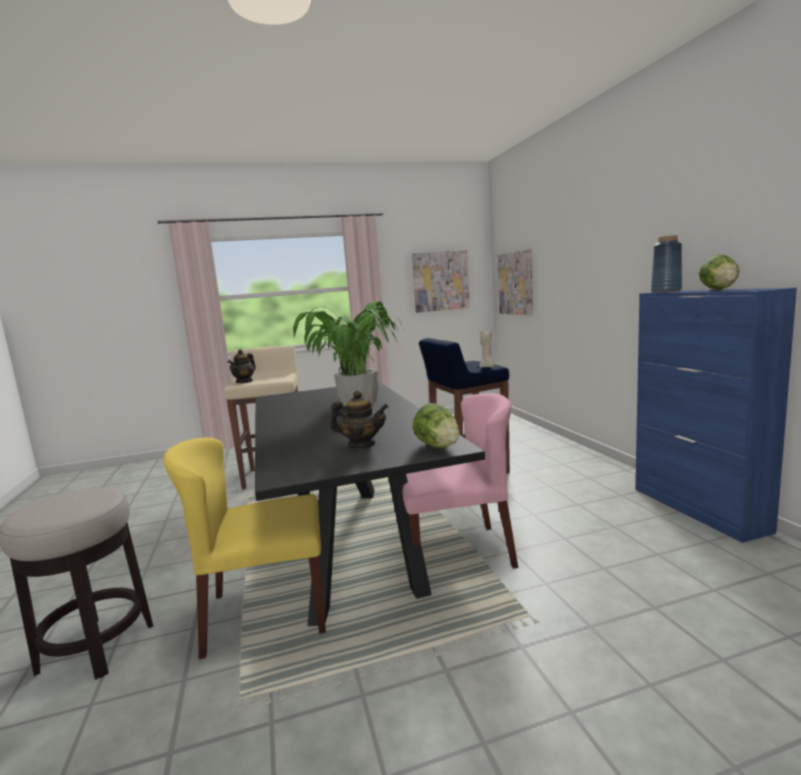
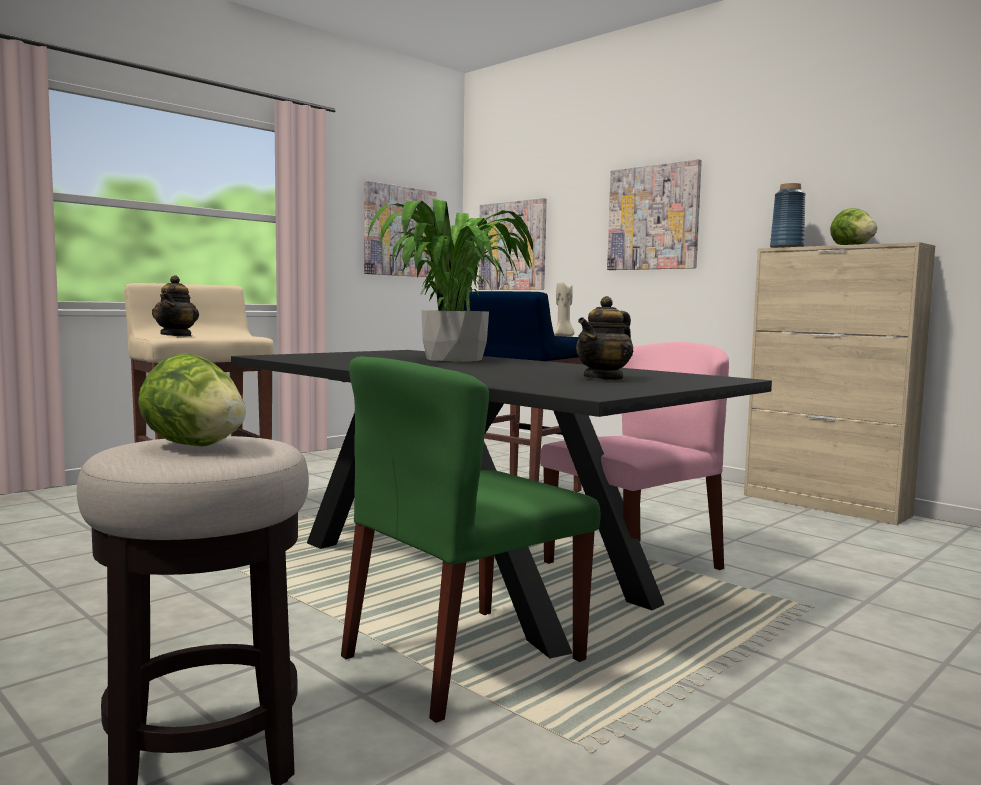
camera: 30 degrees left, 5 degrees down
(266, 613) = (462, 659): yellow chair -> green chair
(362, 445) = (604, 378): teapot -> teapot turned 150 degrees clockwise
(437, 446) = (708, 378): lettuce -> lettuce (194, 445)
(590, 262) = (653, 217): none -> picture
(698, 509) = (825, 505): blue cabinet -> beige cabinet

